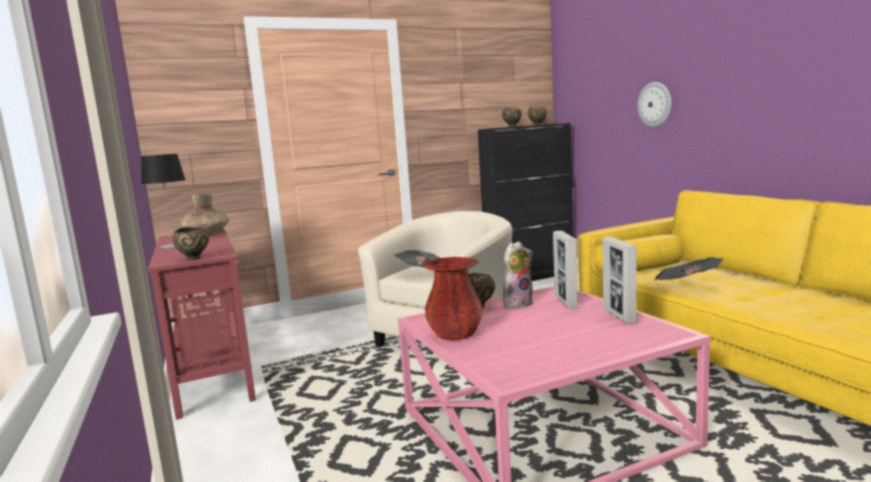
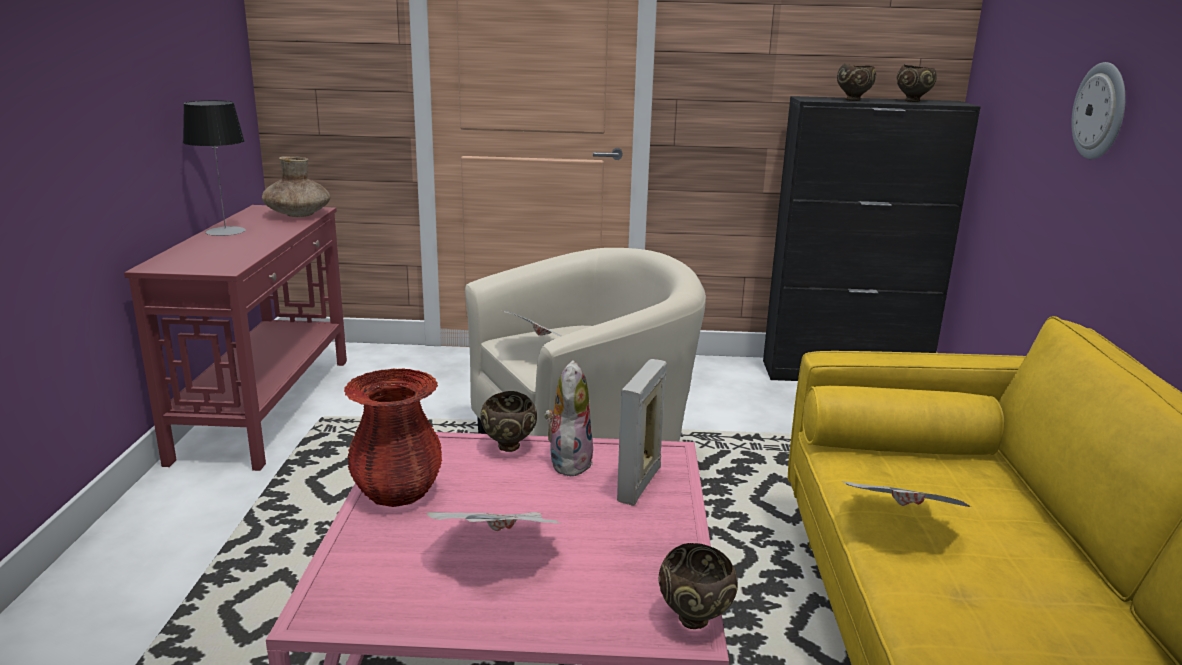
camera: 25 degrees right, 10 degrees up
(194, 259) = (189, 268): brown bowl -> brown bowl (695, 621)
(517, 303) = (568, 461): plush toy -> plush toy turned 75 degrees counterclockwise
(547, 336) = (500, 548): none -> newspaper
(619, 315) = (664, 549): picture frame -> none

